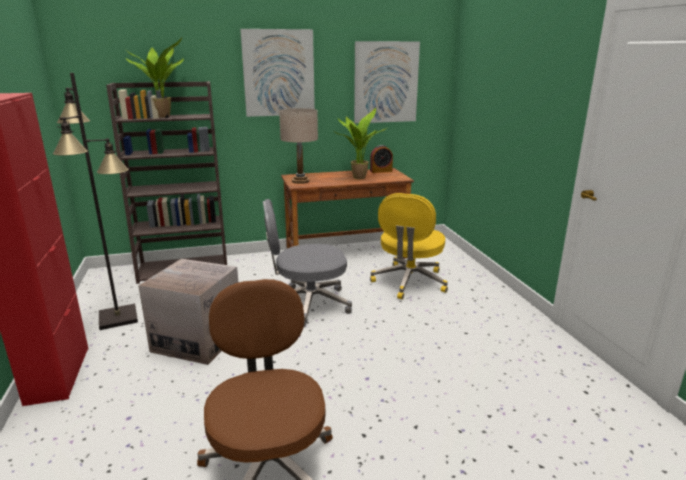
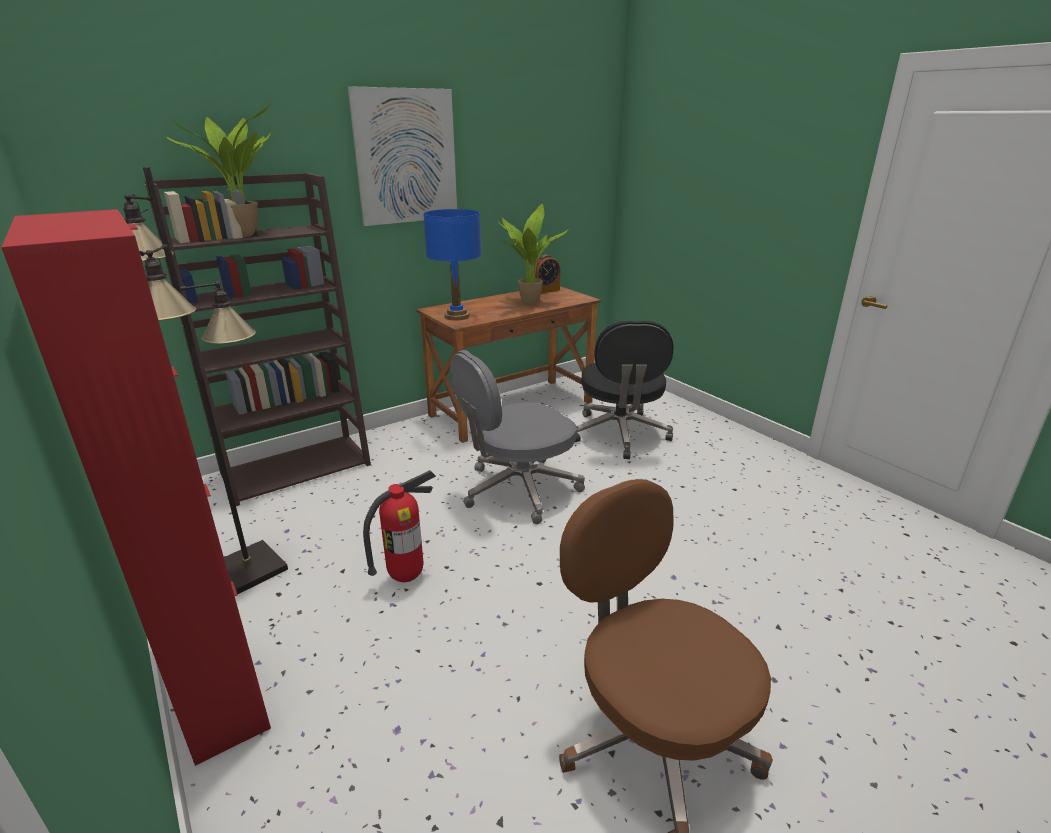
camera: 20 degrees left, 5 degrees up
(197, 340) = (406, 576): cardboard box -> fire extinguisher
(300, 181) = (457, 316): beige table lamp -> blue table lamp
(386, 82) = (543, 167): picture -> none
(409, 282) = (619, 434): yellow office chair -> black office chair

